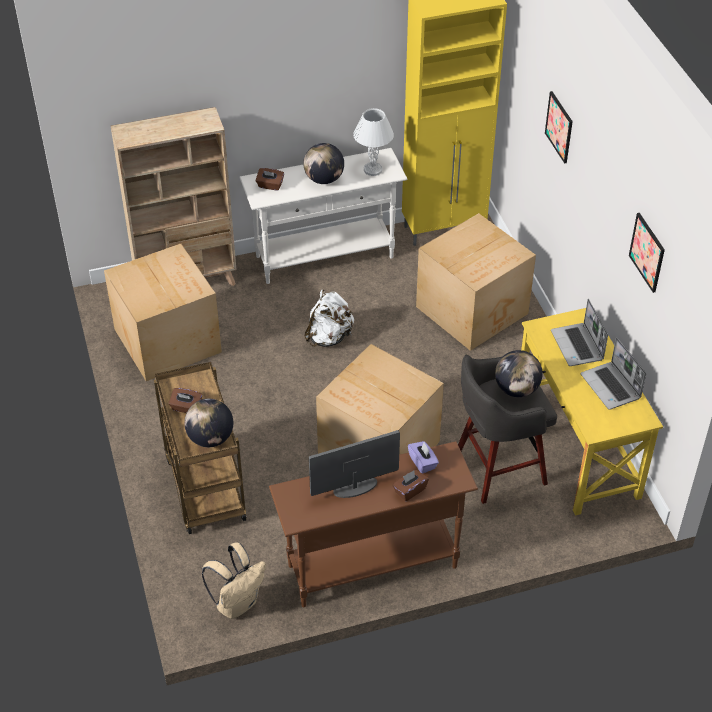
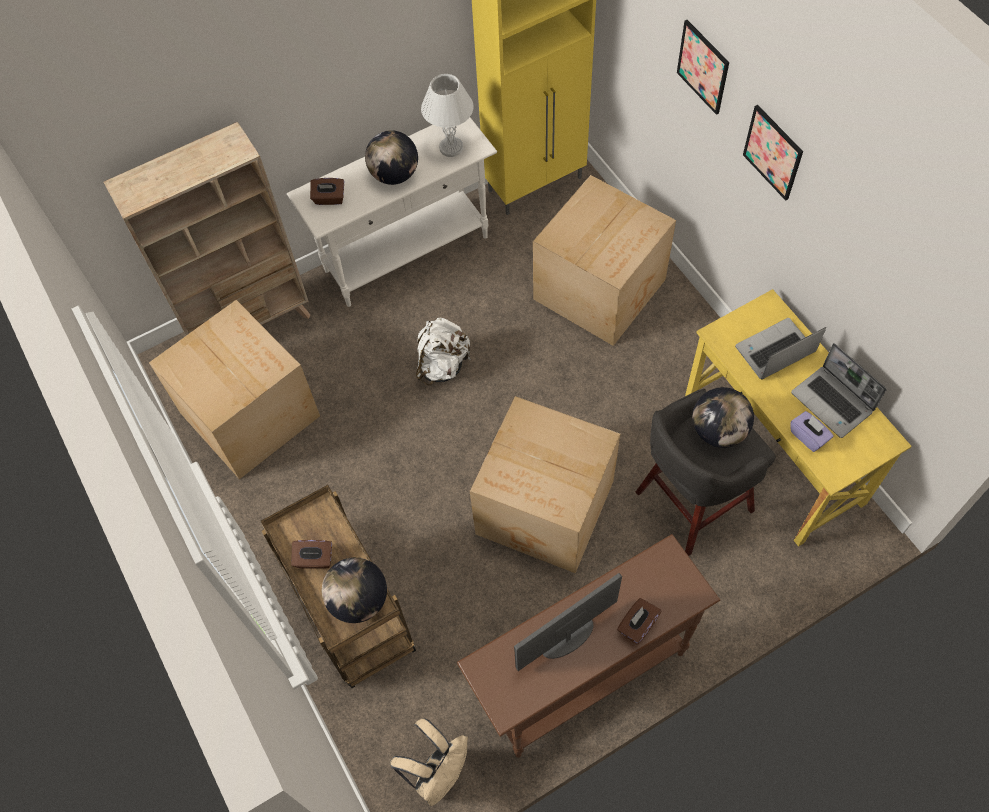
camera: 10 degrees left, 15 degrees up
(422, 463) = (641, 578): purple tissue box -> purple tissue box (808, 436)
(578, 346) = (774, 351): laptop -> laptop turned 90 degrees clockwise
(647, 252) = (884, 245): picture -> picture (773, 152)

